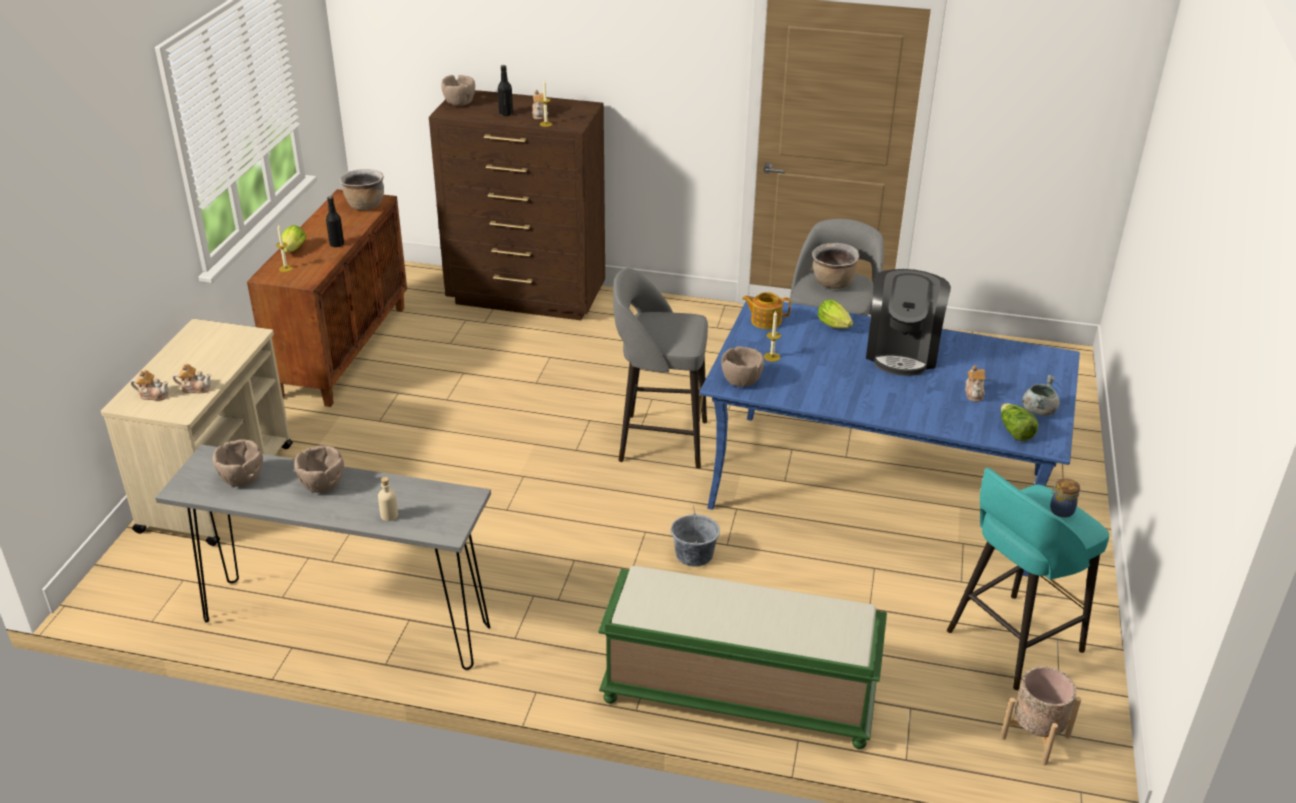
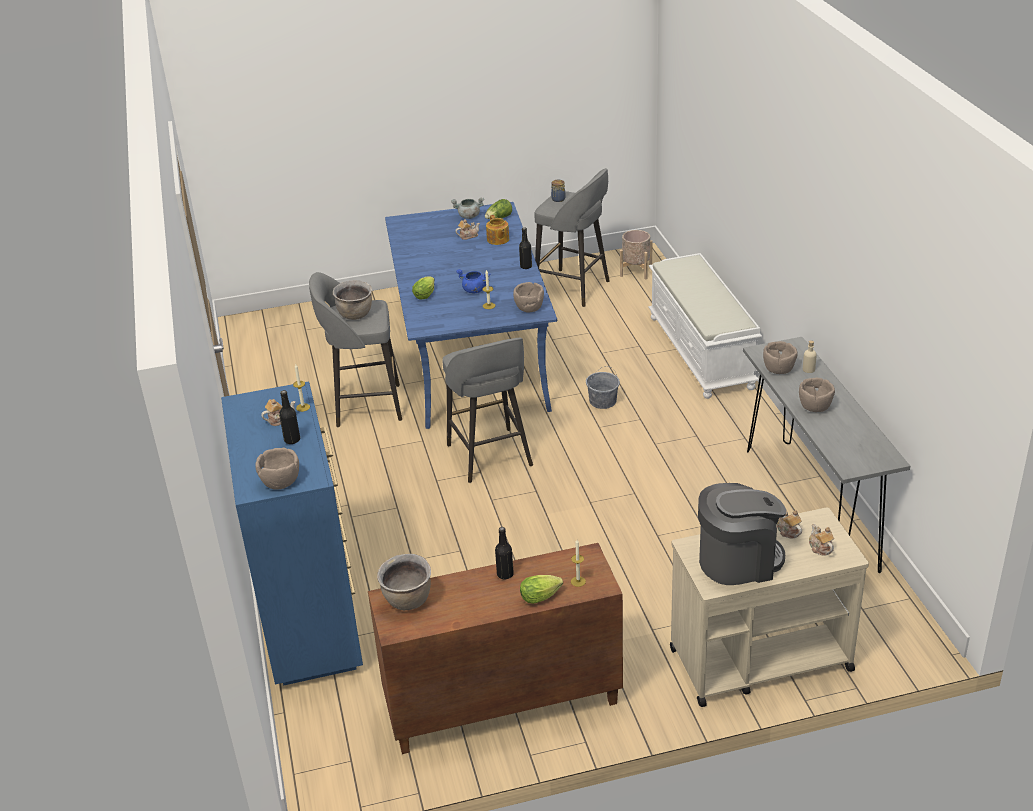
camera: 115 degrees left, 0 degrees up
(241, 478) = (850, 441): brown bowl -> brown bowl (779, 369)
(527, 297) = (311, 623): brown dresser -> blue dresser
(736, 695) = (702, 352): green bench -> white bench
(765, 321) = (441, 321): teapot -> teapot (498, 240)
(818, 358) = (474, 290): none -> blue cooking pot
(849, 409) = (526, 266): none -> black bottle
(902, 352) = (439, 266): coffee machine -> coffee machine (738, 561)
(1011, 642) = (574, 288): turquoise stool -> grey stool

